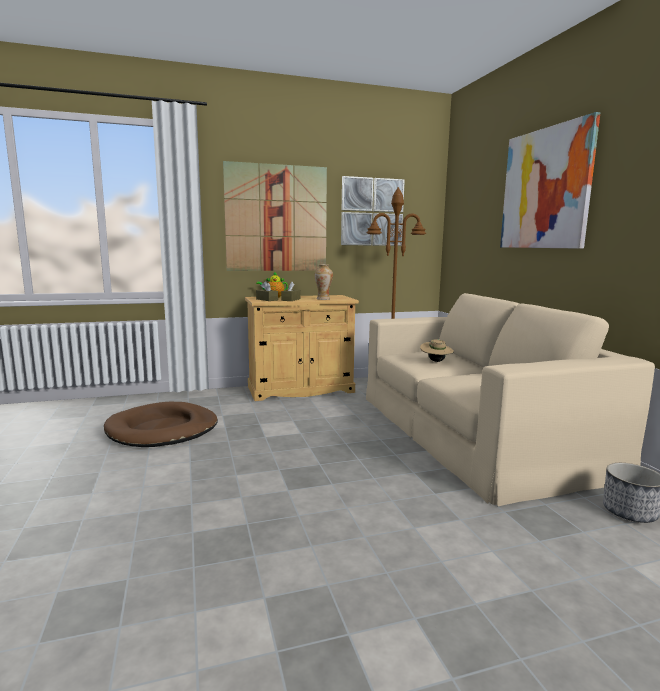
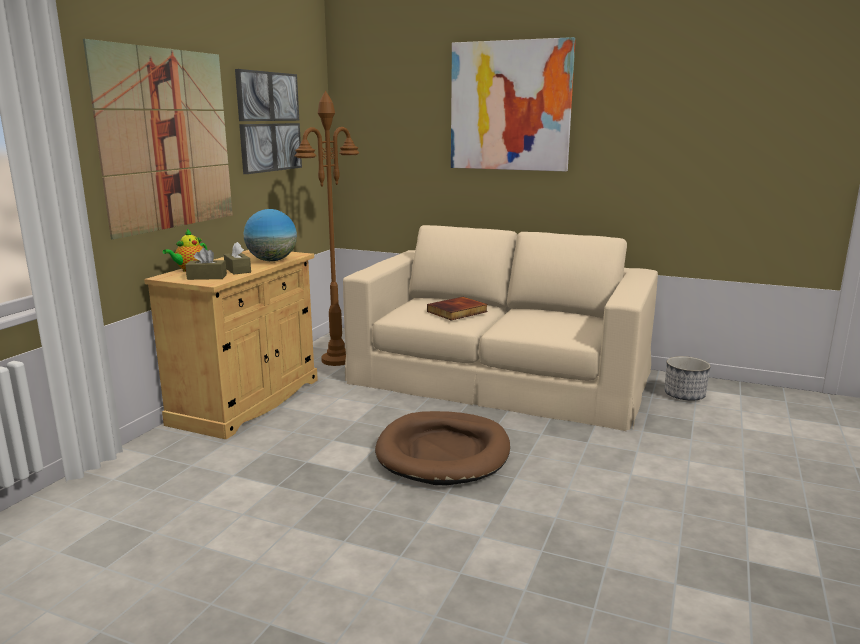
camera: 50 degrees left, 5 degrees up
(163, 429) = (202, 532): brown dog bed -> brown dog bed (443, 452)
(323, 299) = (272, 260): vase -> globe
(436, 361) = (457, 312): beige hat -> book

